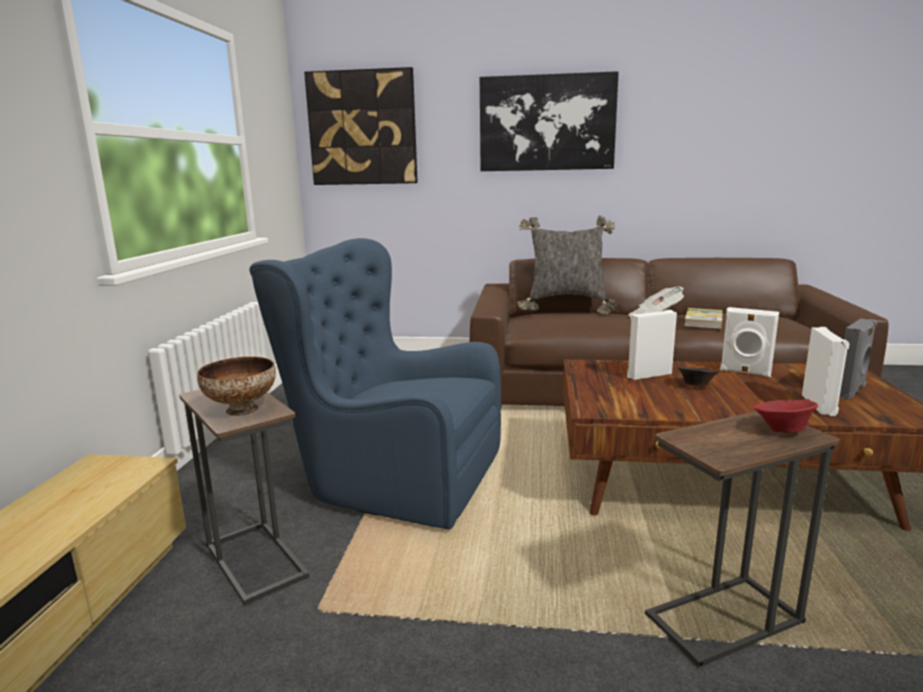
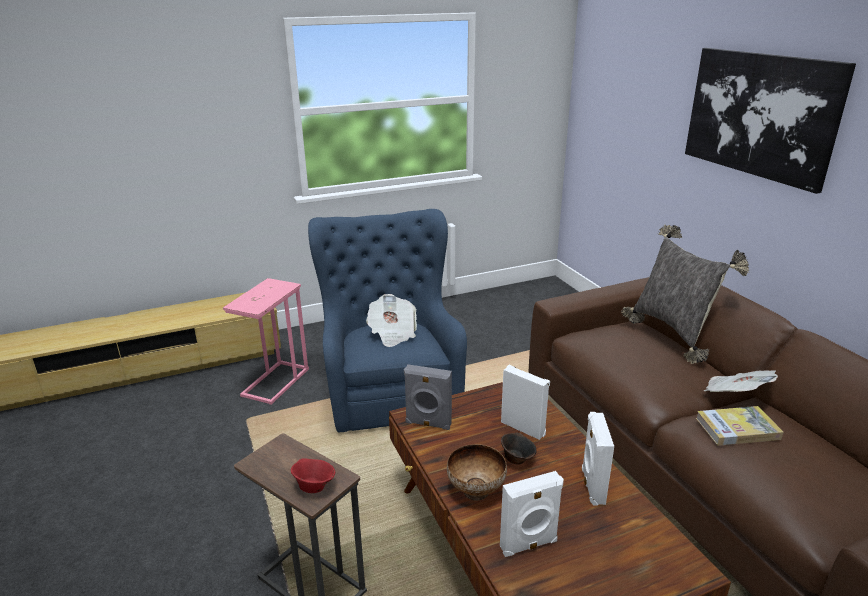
camera: 60 degrees right, 10 degrees up
(242, 409) = (255, 300): bowl -> bowl (476, 491)
(254, 561) = (275, 382): brown side table -> pink side table
(362, 128) = (611, 84): picture -> none
(413, 385) = (392, 333): none -> newspaper
(851, 392) = (597, 570): grey speaker -> grey speaker (428, 424)

